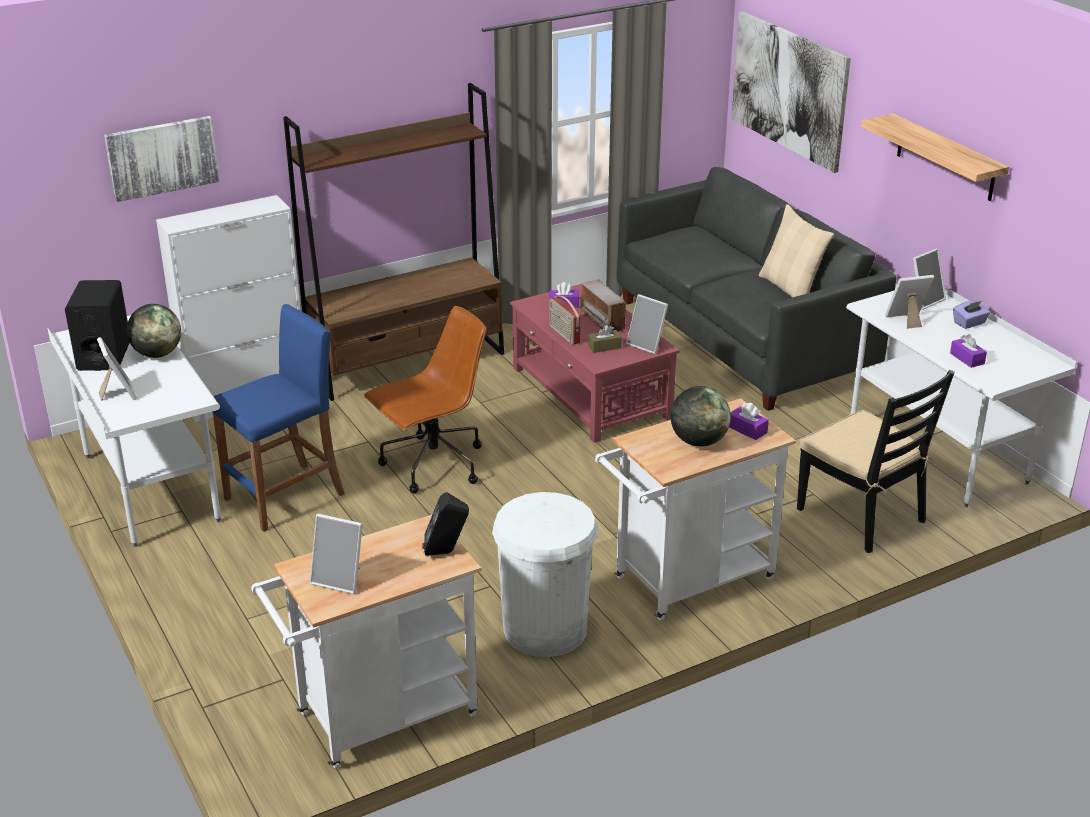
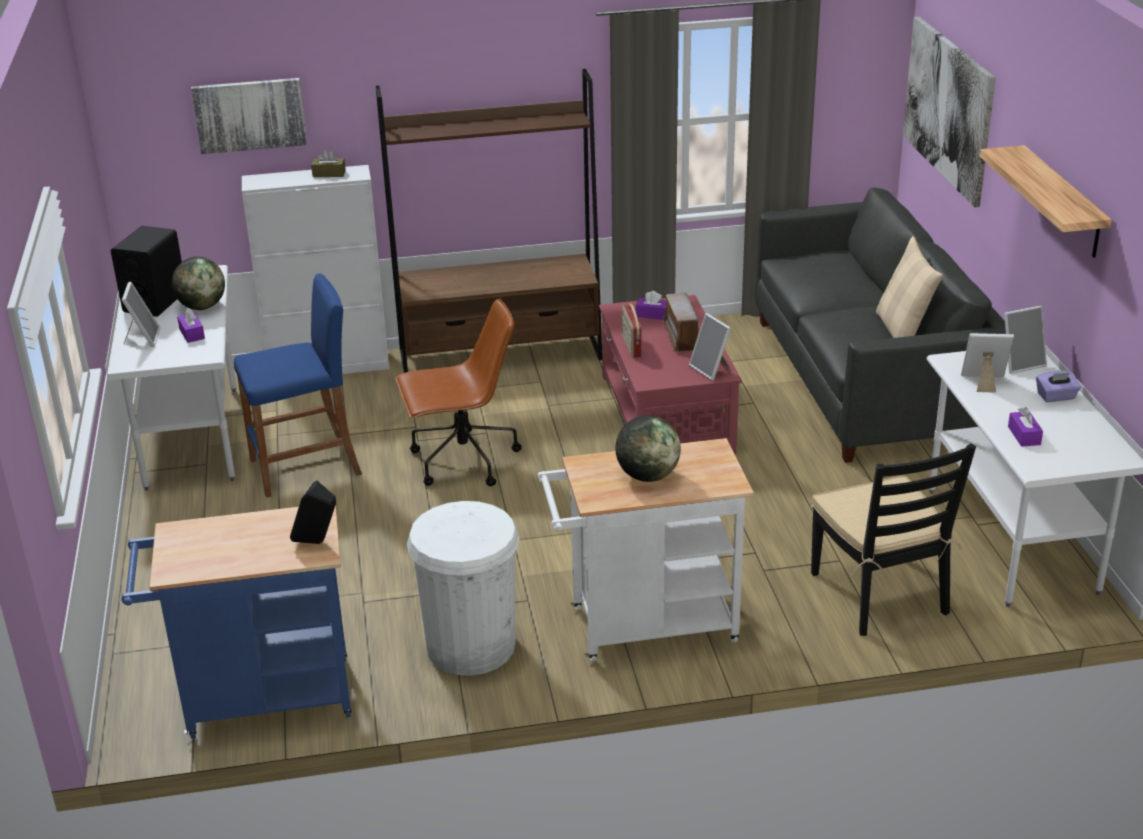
camera: 20 degrees right, 0 degrees up
(340, 579) = (203, 549): picture frame -> none
(377, 719) = (258, 700): white cart -> blue cart
(604, 347) = (664, 365): brown tissue box -> brown tissue box (329, 174)
(747, 429) = (708, 472): purple tissue box -> purple tissue box (192, 334)

